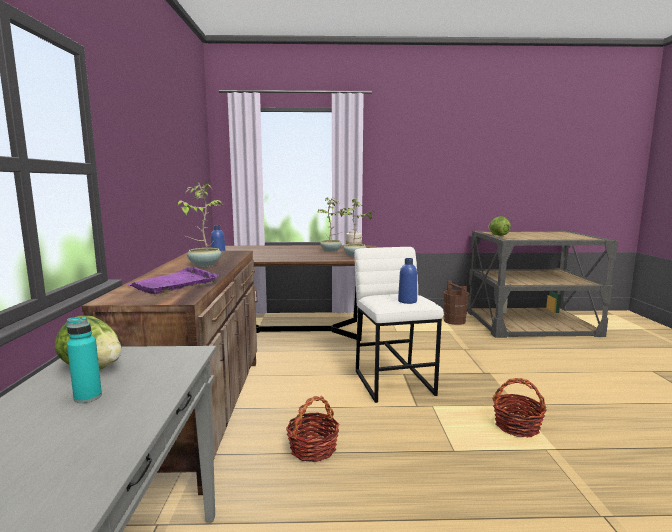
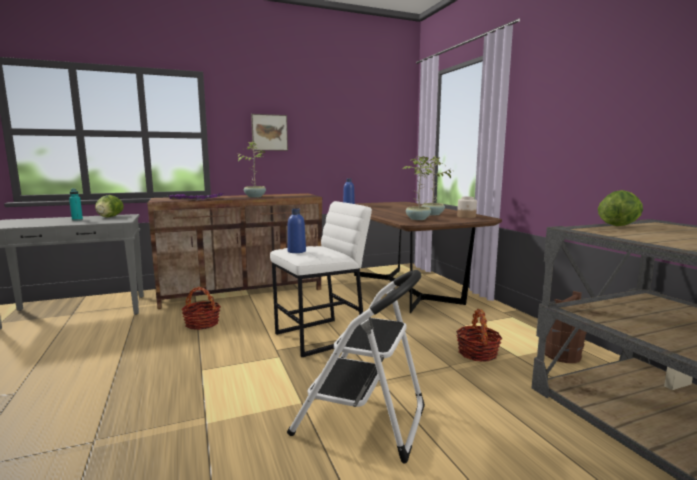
camera: 70 degrees right, 0 degrees up
(142, 165) = (269, 132): none -> picture
(517, 426) = (250, 401): basket -> basket (477, 353)
(540, 387) = (364, 421): none -> step ladder

